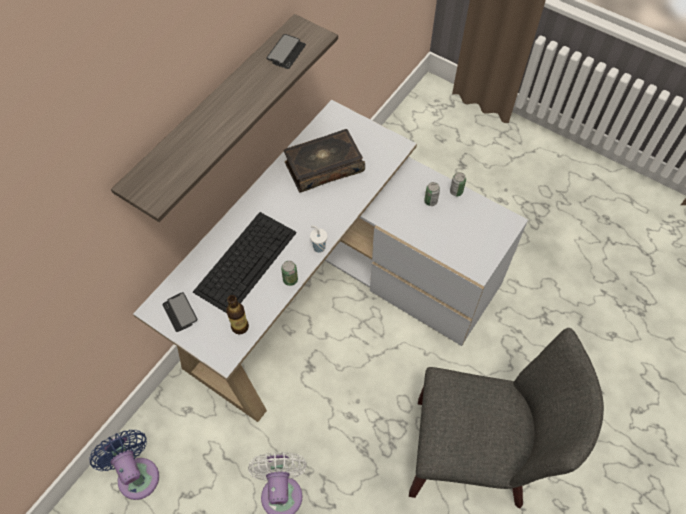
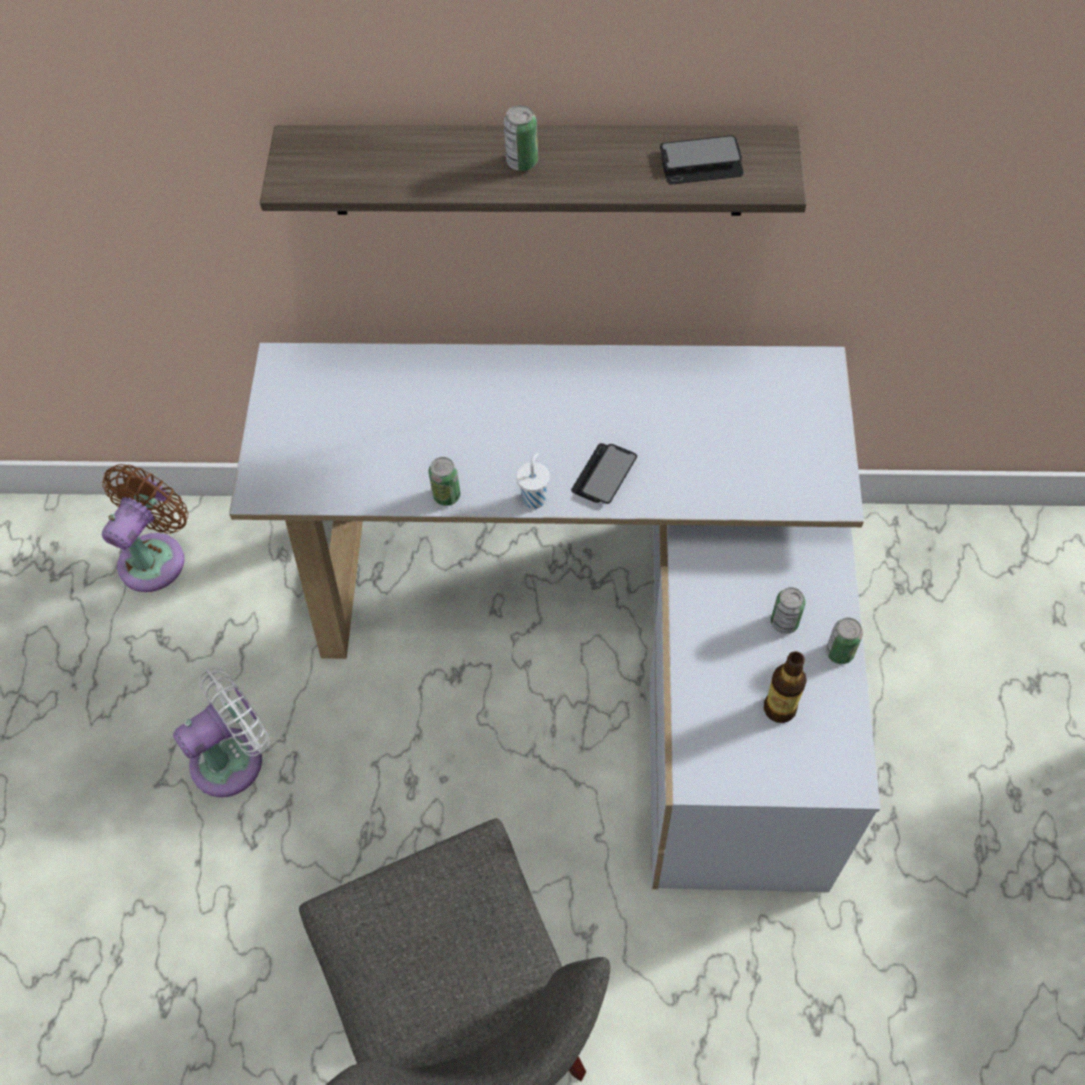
camera: 60 degrees right, 0 degrees up
(136, 474) = (156, 556): blue fan -> brown fan
(180, 312) = (297, 394): phone -> phone (604, 475)
(228, 109) = (522, 162): none -> can
(240, 327) = (322, 480): bottle -> bottle (779, 708)
(246, 260) = (439, 419): keyboard -> none
(323, 166) = (695, 415): book -> none

